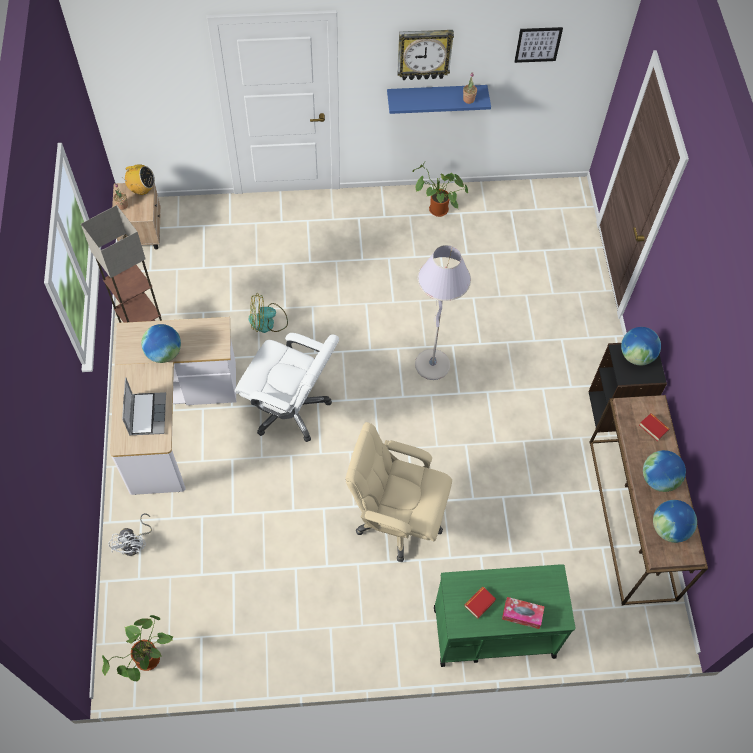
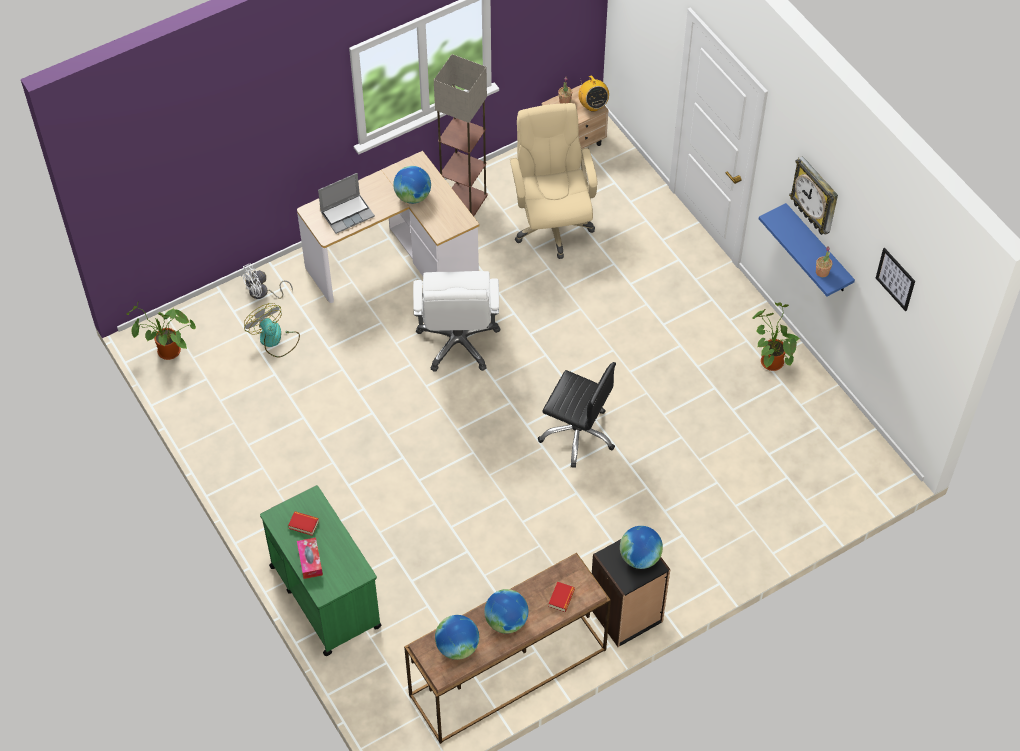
camera: 65 degrees right, 5 degrees down
(268, 322) = (539, 282): fan -> fan (274, 340)
(397, 519) = (394, 474): beige office chair -> beige office chair (552, 225)
(432, 365) = (577, 434): grey floor lamp -> black office chair

